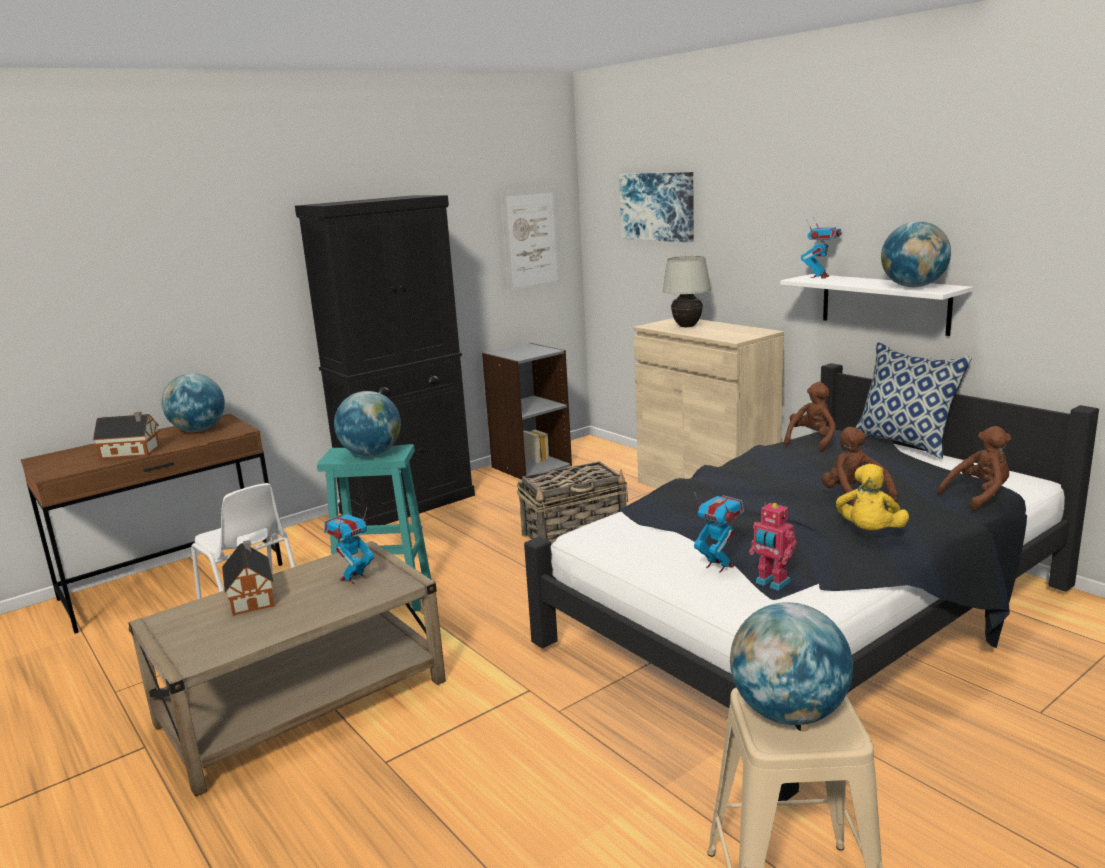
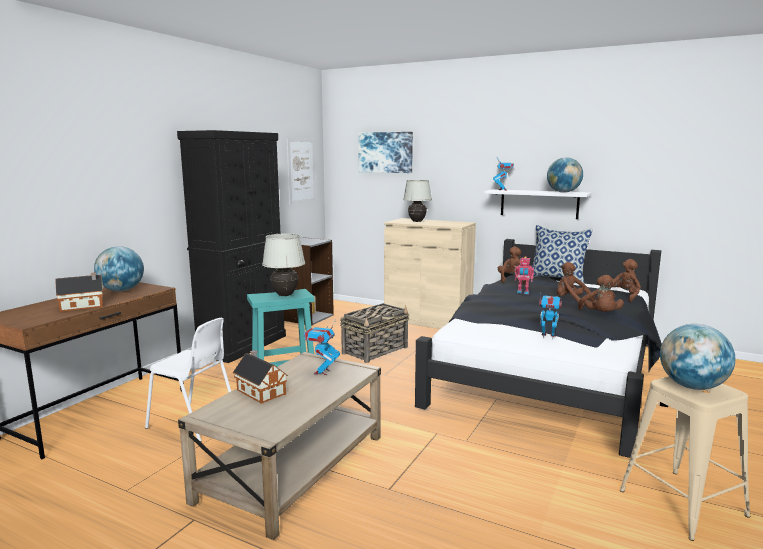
camera: 25 degrees left, 5 degrees down
(371, 454) = (284, 295): globe -> white table lamp
(771, 583) = (585, 340): toy robot -> toy robot (523, 292)
(869, 533) = (600, 315): yellow plush toy -> brown plush toy

